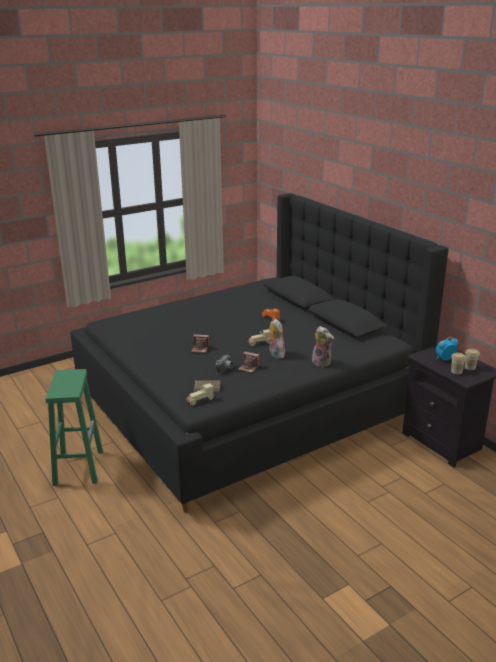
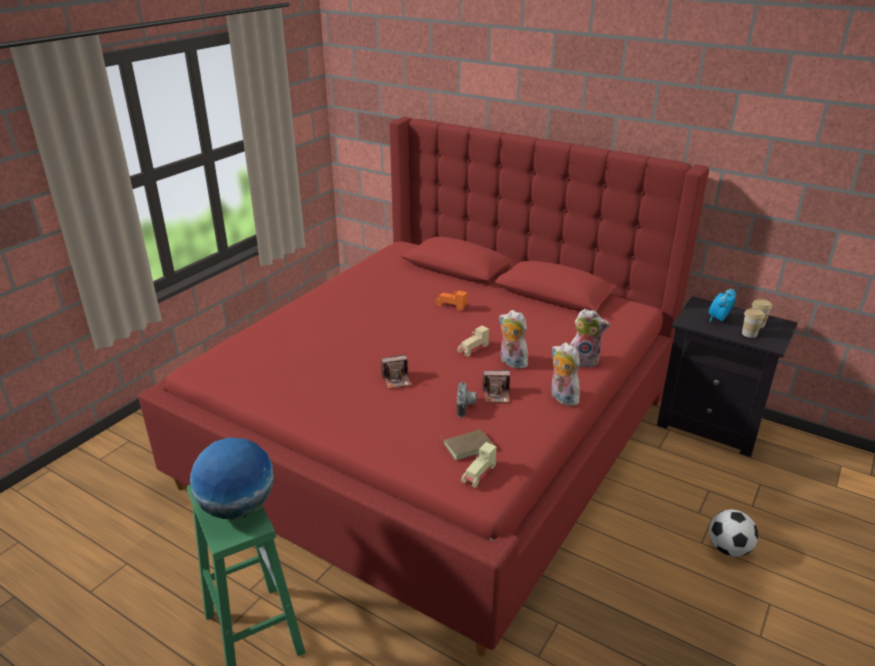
camera: 25 degrees left, 5 degrees up
(70, 384) = (238, 507): none -> globe
(249, 404) = (438, 436): black bed -> red bed
(286, 377) = (561, 398): none -> plush toy
(383, 509) = (728, 549): none -> football

